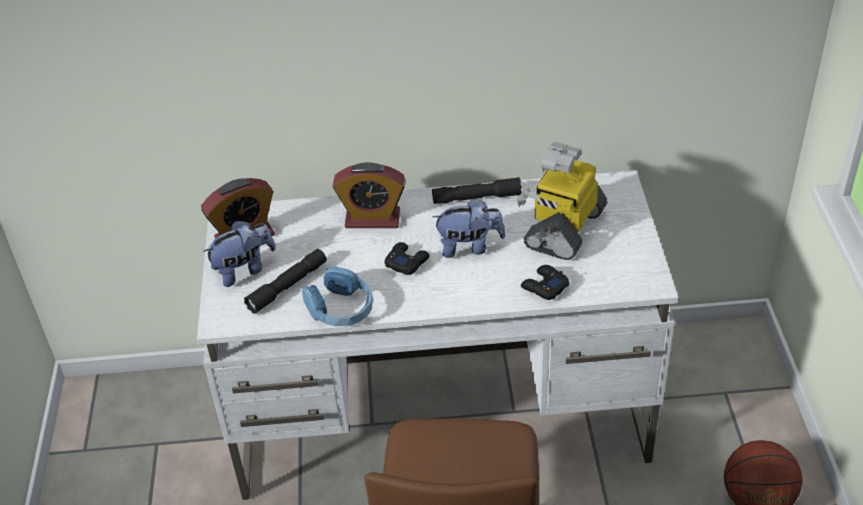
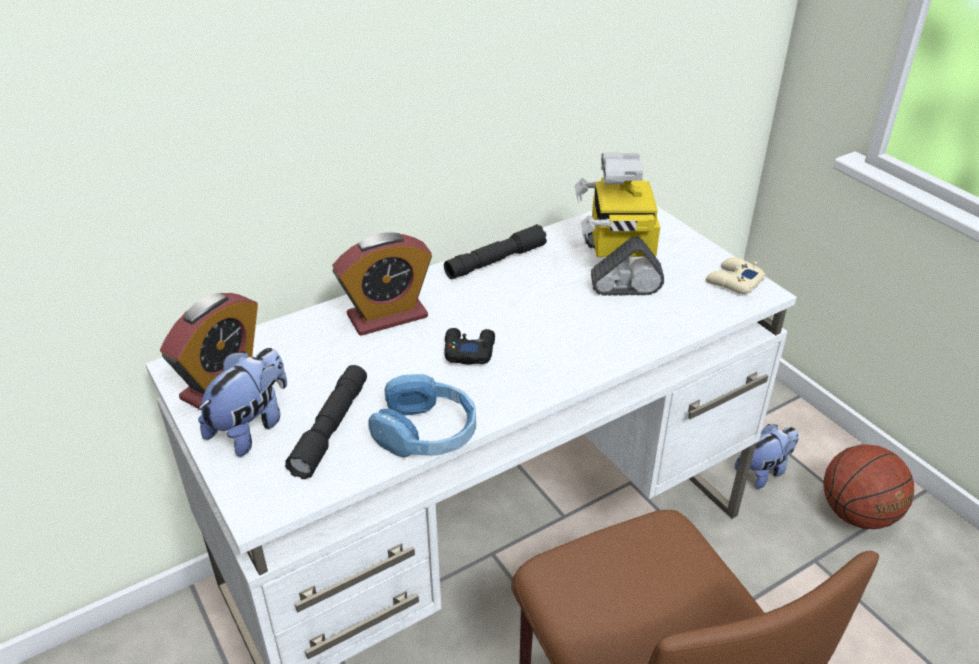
camera: 30 degrees left, 5 degrees down
(469, 247) = (531, 312): plush toy -> plush toy (764, 471)
(544, 286) = (652, 328): black game controller -> none
(639, 269) = (733, 282): none -> beige game controller

